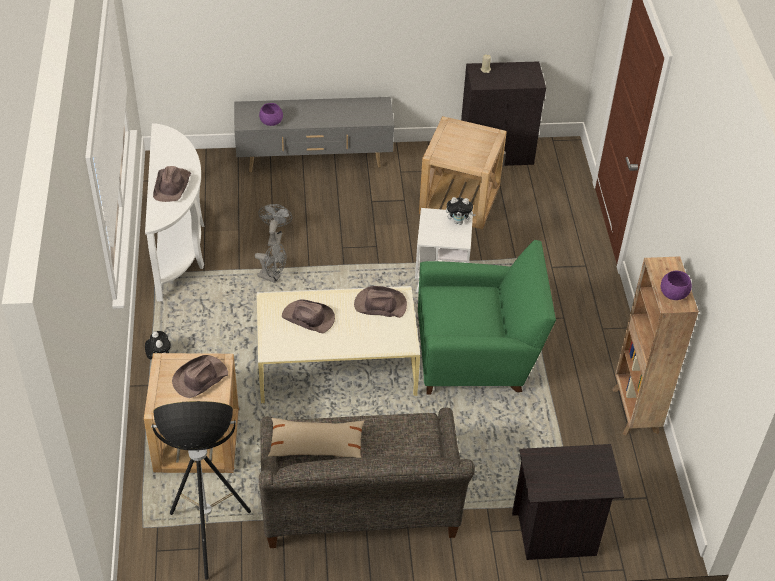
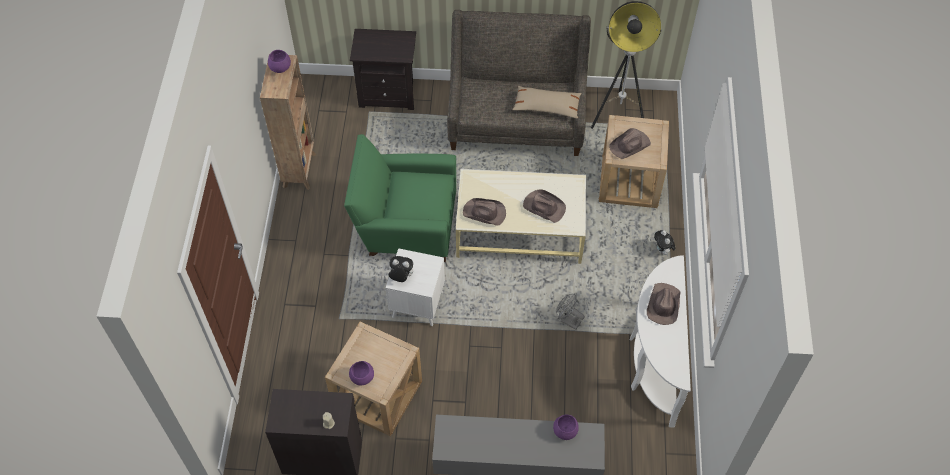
camera: 170 degrees left, 10 degrees up
(275, 237) = (563, 366): grey fan -> none
(470, 132) = (362, 377): none -> purple bowl

